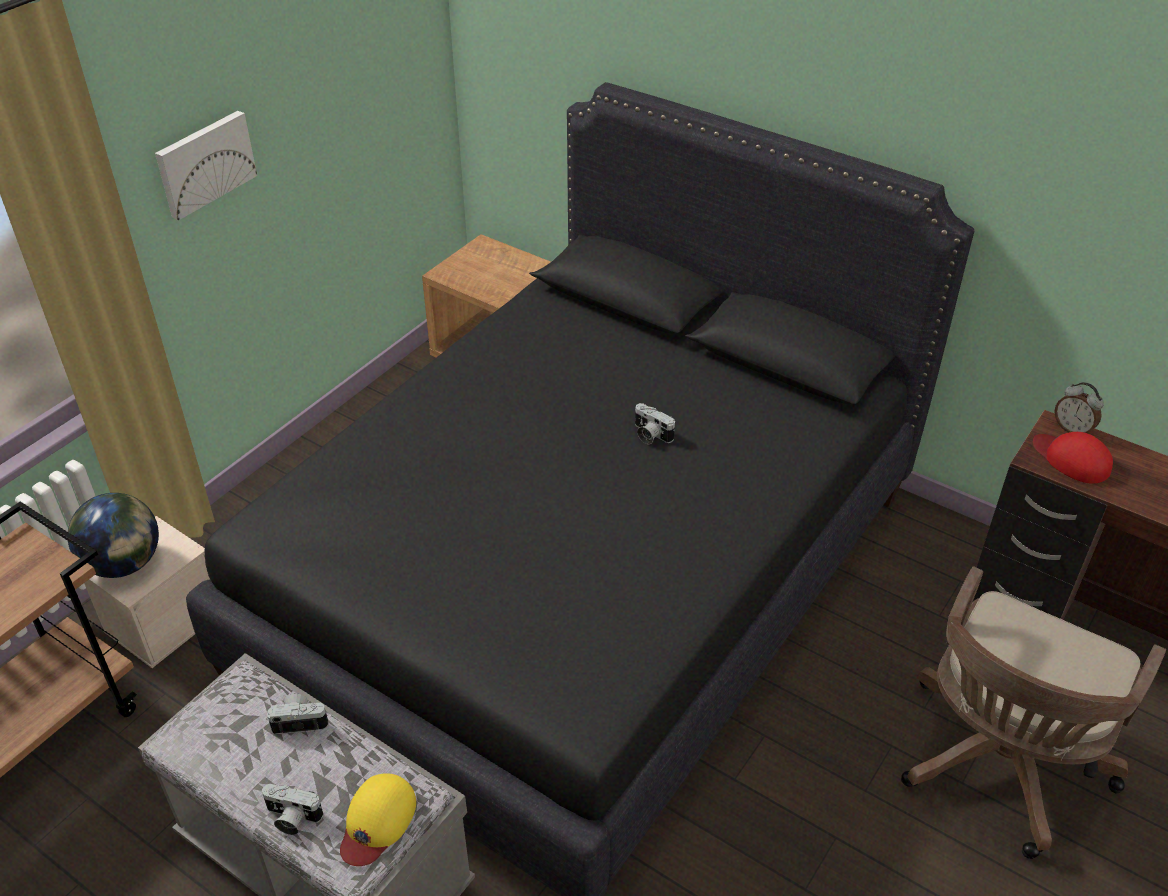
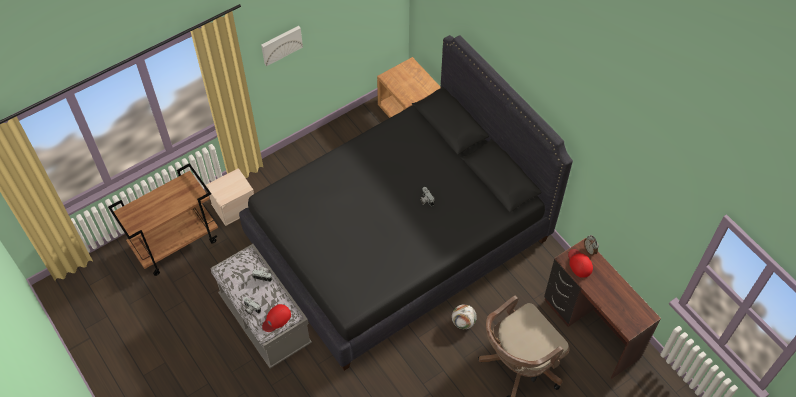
camera: 20 degrees right, 15 degrees up
(125, 563) = (222, 187): globe -> none
(377, 821) = (276, 319): yellow cap -> red cap
(819, 710) = (463, 322): none -> football

